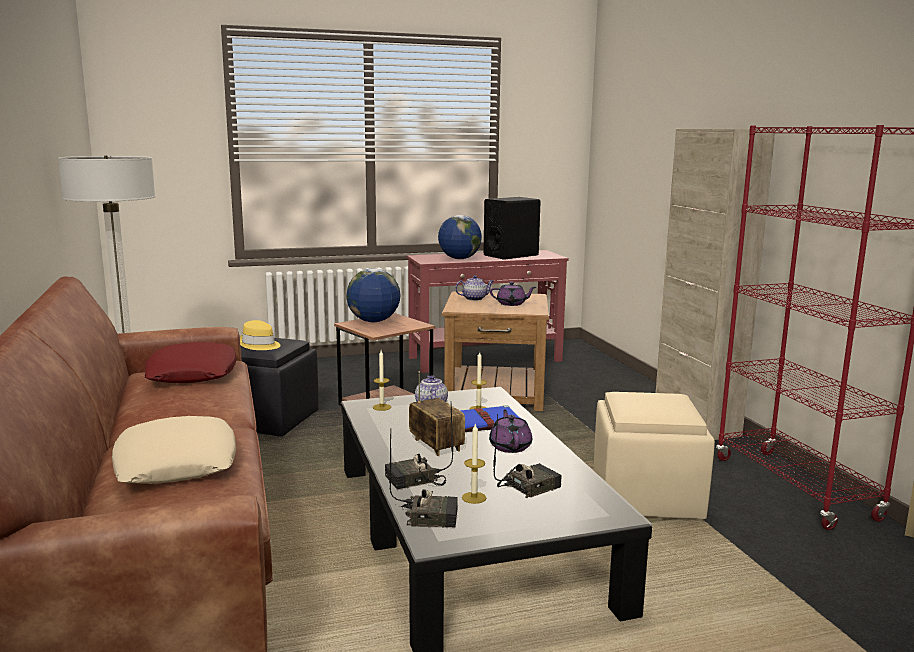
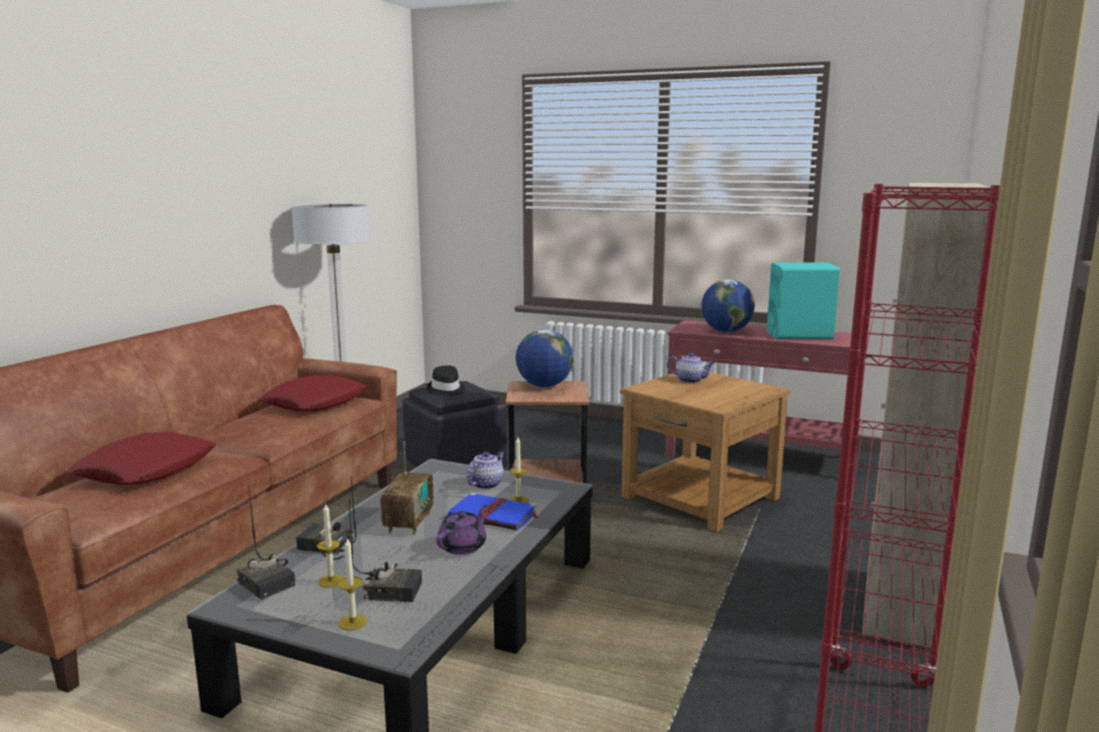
camera: 40 degrees right, 0 degrees up
(176, 462) = (146, 470): beige pillow -> red pillow
(259, 345) = (446, 390): yellow hat -> black hat
(382, 407) = (445, 473): candle -> candle (353, 622)
(511, 255) = (799, 335): black speaker -> turquoise speaker
(512, 304) = (715, 393): purple teapot -> none
(647, 498) = (656, 669): beige ottoman -> none

